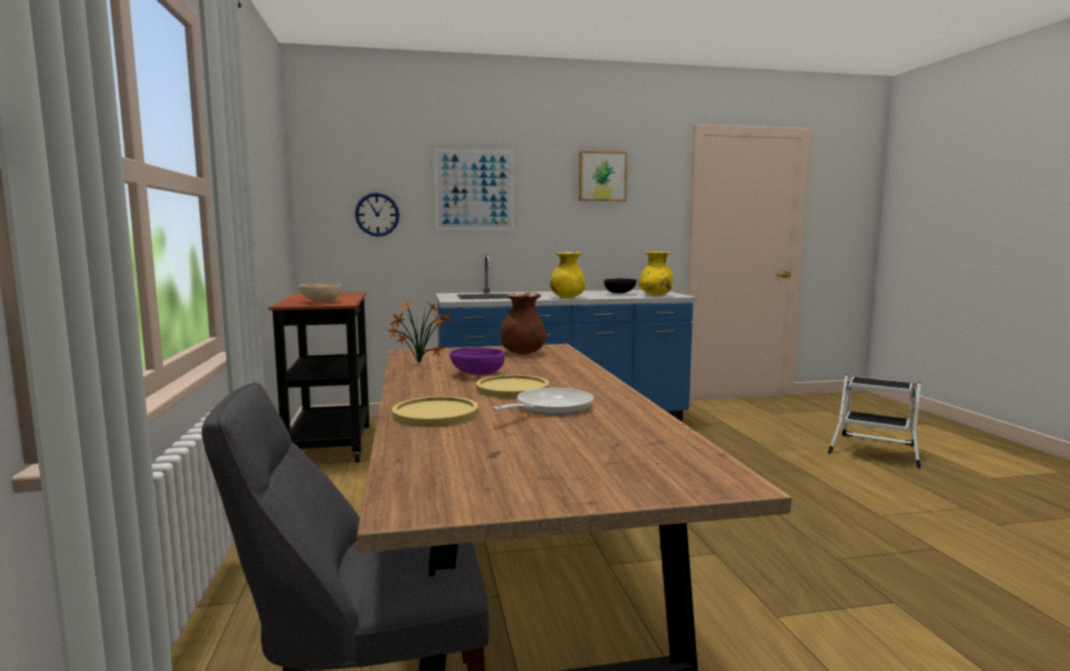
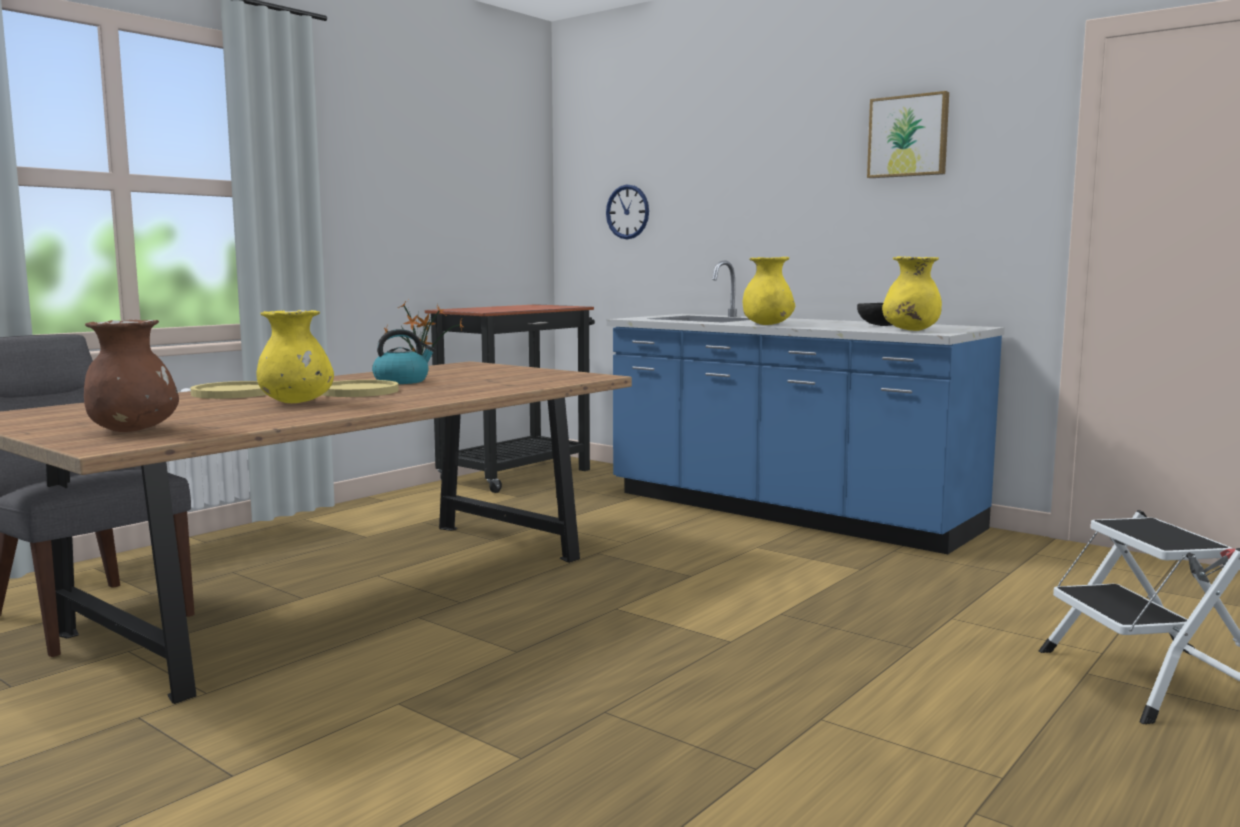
camera: 50 degrees right, 0 degrees up
(320, 302) = (484, 309): beige bowl -> none
(474, 190) = (731, 173): picture -> none
(476, 374) = (402, 381): purple bowl -> kettle
(523, 353) = (534, 376): brown vase -> brown vase (133, 430)
(549, 408) = (297, 403): frying pan -> yellow vase

